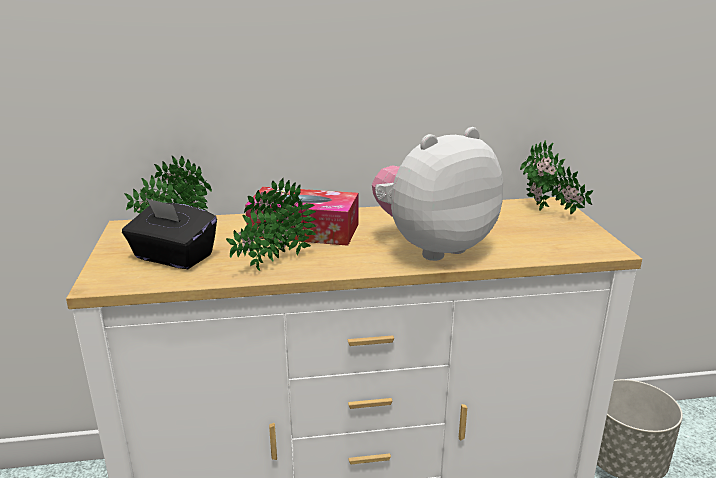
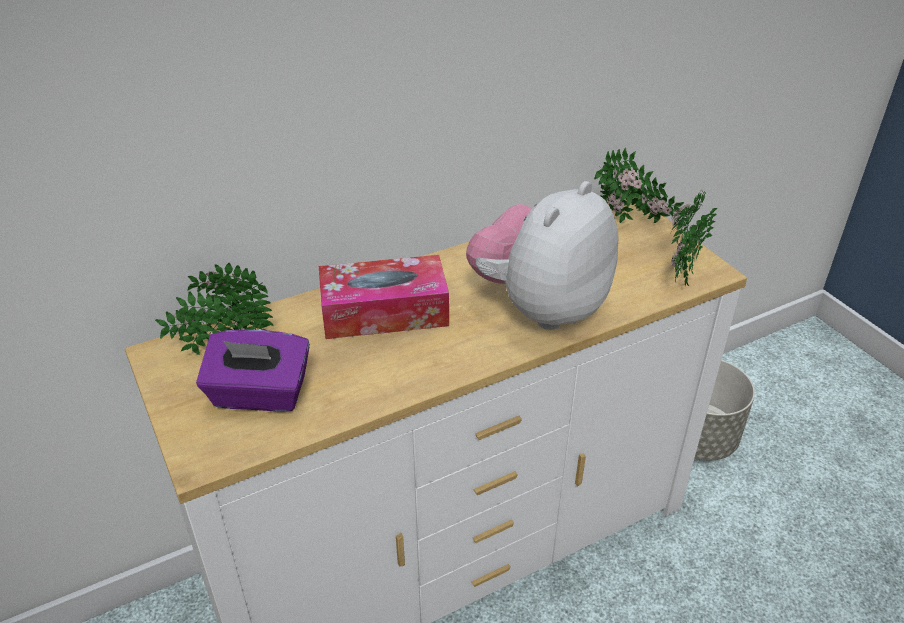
camera: 20 degrees left, 15 degrees up
(173, 257) = (259, 394): black tissue box -> purple tissue box
(272, 263) = (382, 376): potted plant -> potted plant (681, 274)

